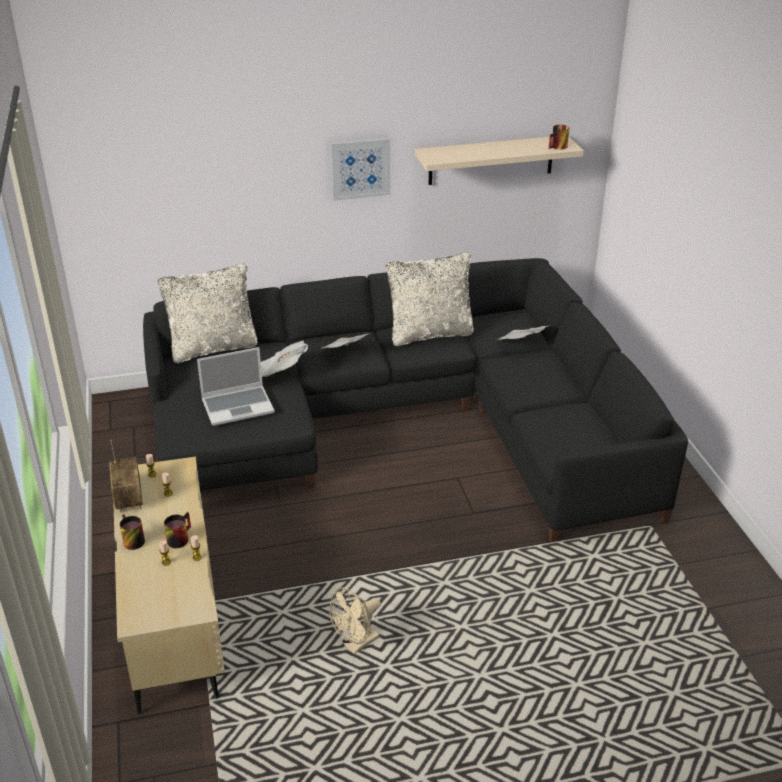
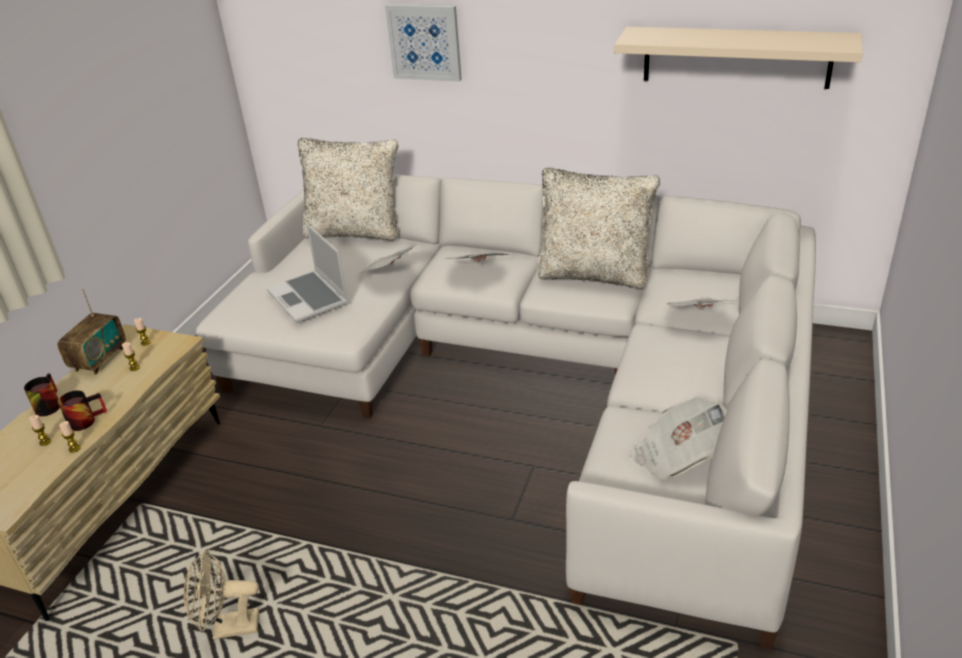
camera: 35 degrees right, 0 degrees up
(238, 406) = (309, 298): laptop -> laptop turned 45 degrees clockwise
(360, 168) = (553, 45): picture -> picture (424, 42)
(403, 422) = (533, 377): black sofa -> white sofa
(558, 147) = (826, 45): mug -> none
(583, 427) = (676, 456): none -> newspaper

